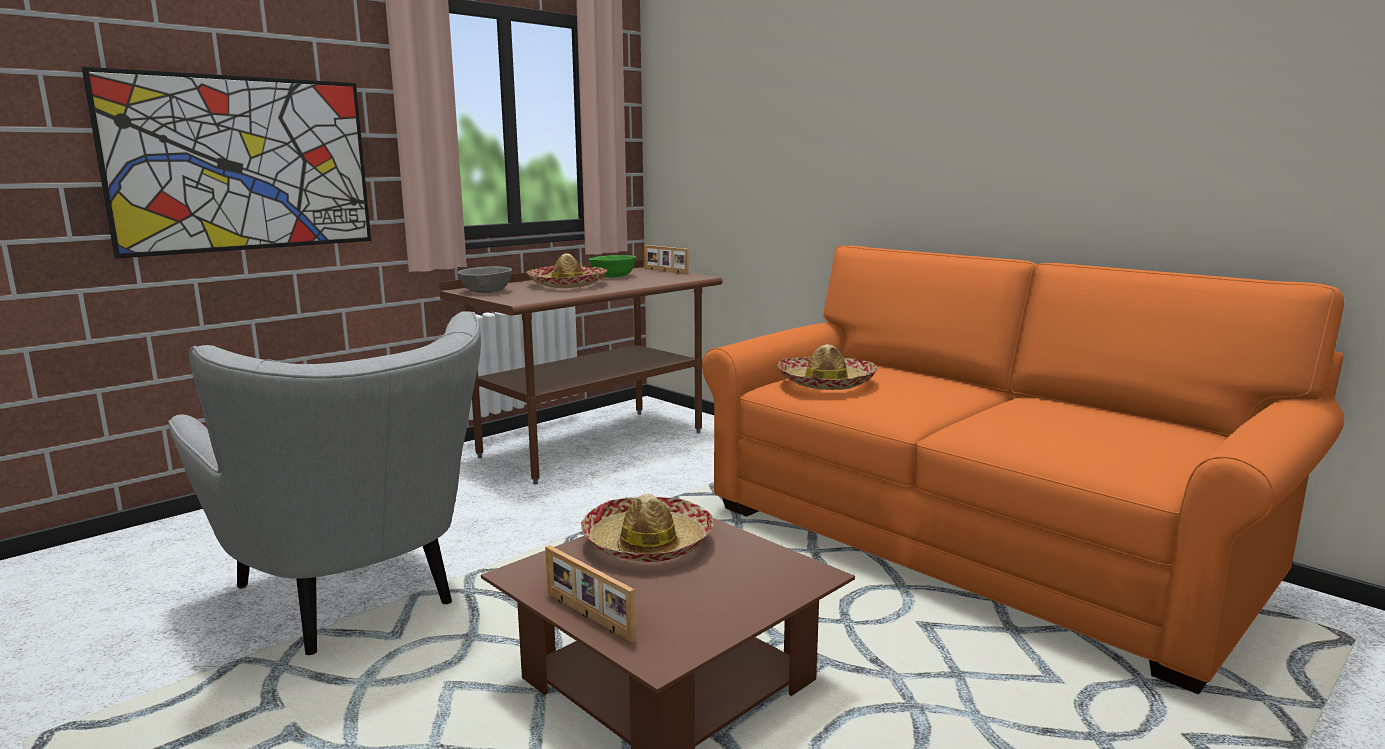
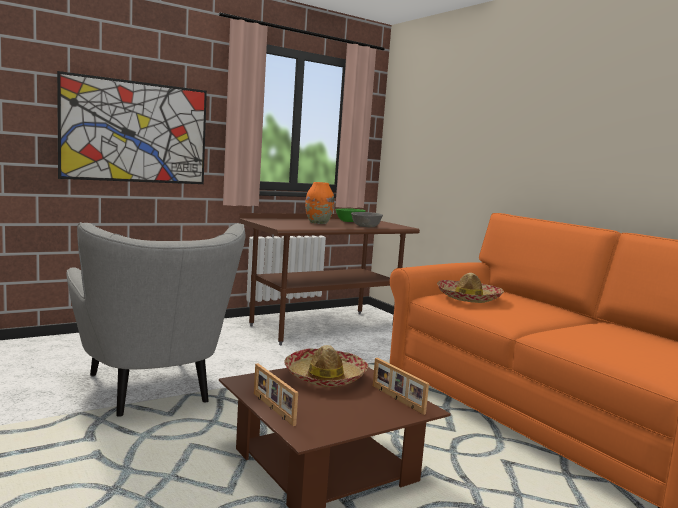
camera: 10 degrees right, 5 degrees down
(486, 291) = (266, 221): grey bowl -> grey bowl (366, 226)
(567, 285) = (318, 223): hat -> orange vase
(665, 271) = (384, 222): picture frame -> picture frame (396, 399)

